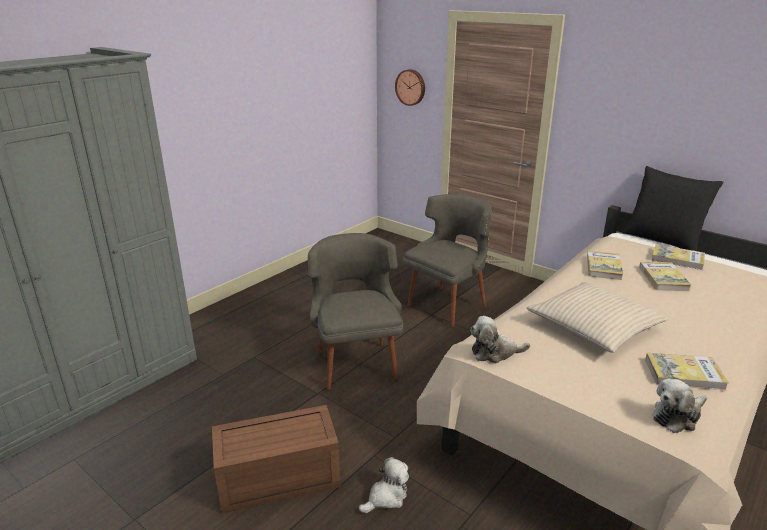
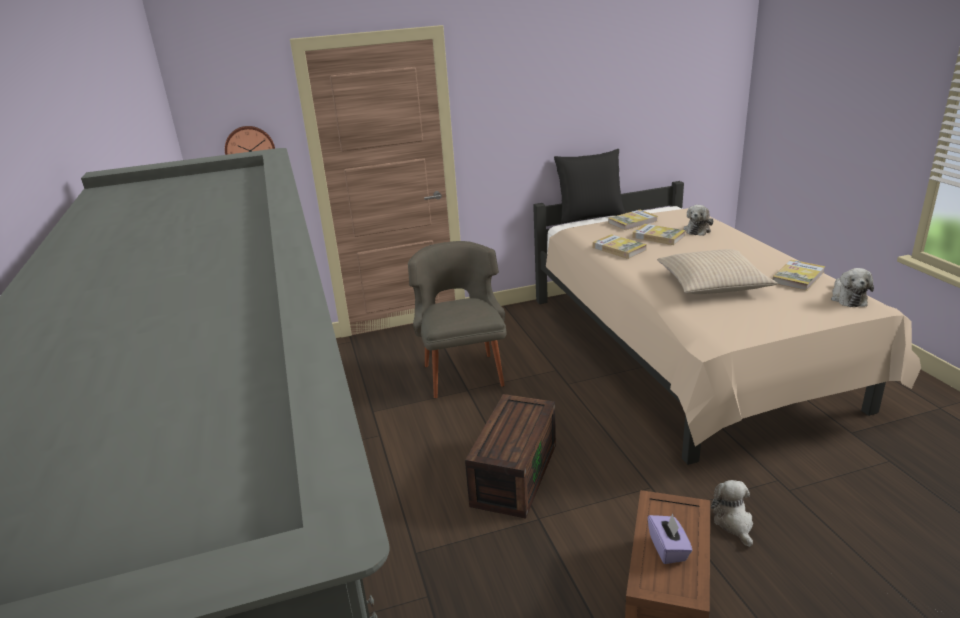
camera: 55 degrees left, 0 degrees up
(267, 434) = (668, 549): none -> purple tissue box
(356, 366) = (513, 473): grey chair -> brown storage box
(494, 352) = (724, 334): plush toy -> plush toy (698, 230)

